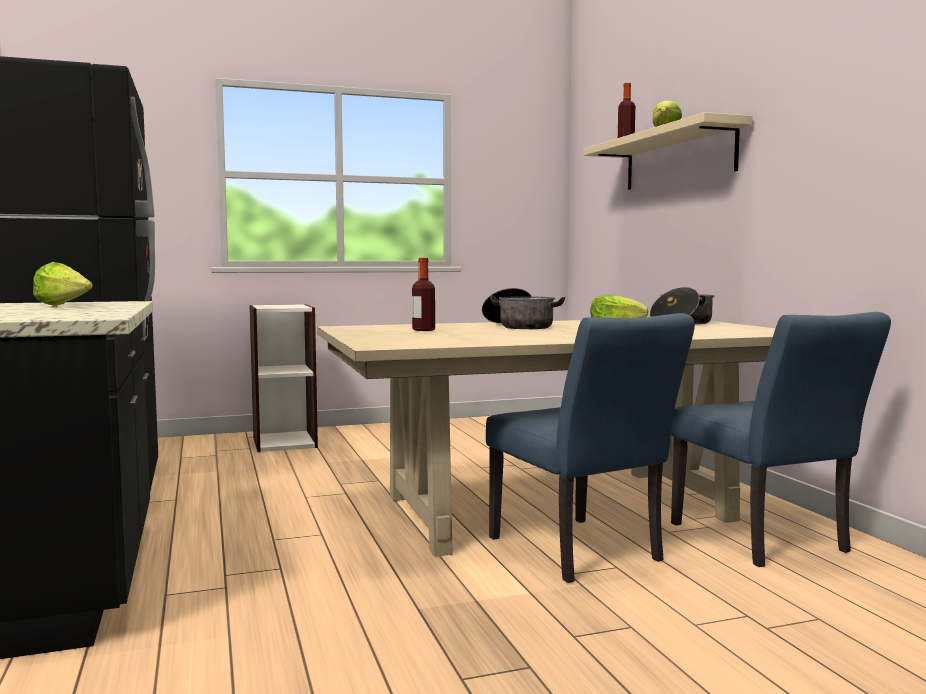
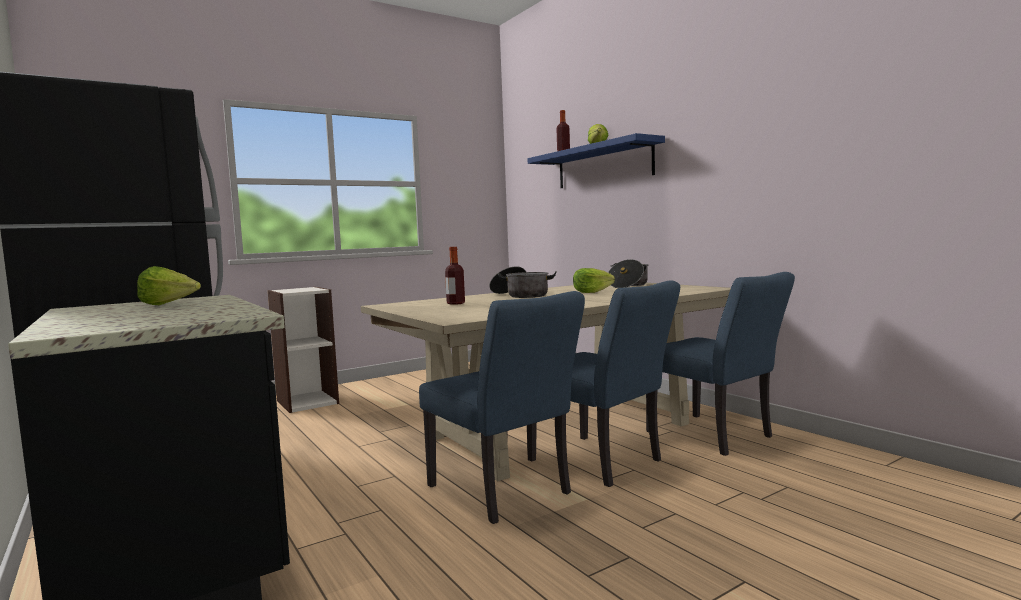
camera: 15 degrees left, 0 degrees up
(433, 571) = (505, 493): none -> blue chair
(678, 158) = (603, 165): beige shelf -> blue shelf

